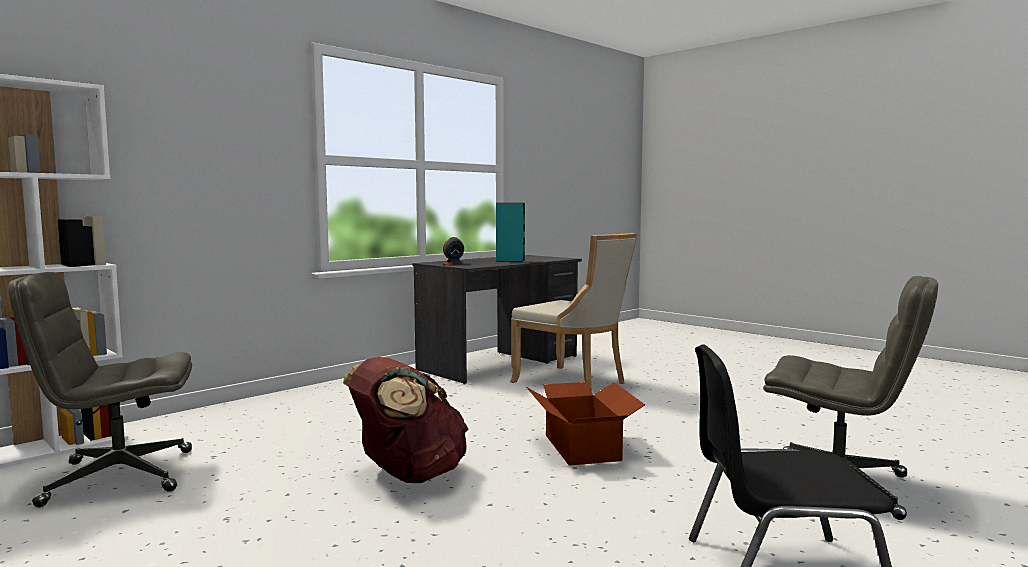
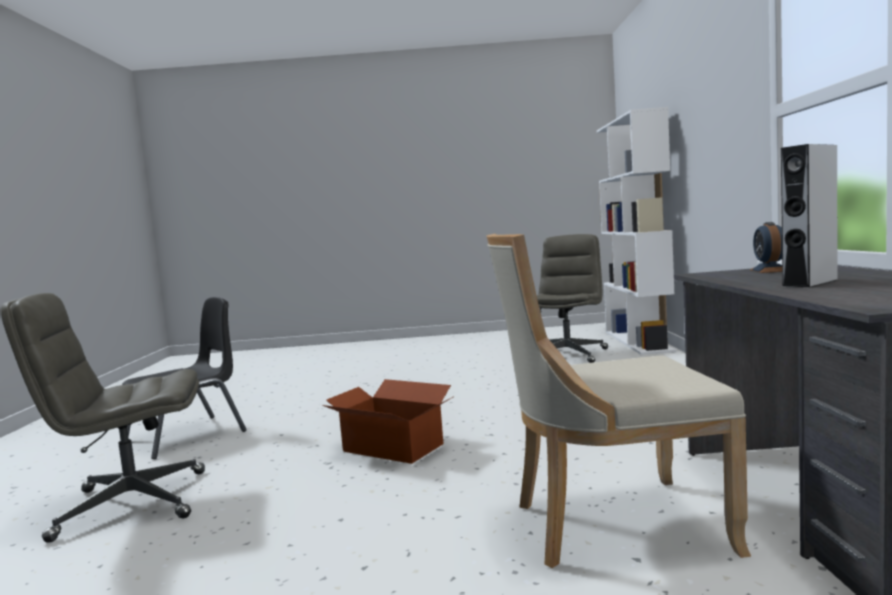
camera: 135 degrees right, 0 degrees up
(408, 475) = (455, 396): brown backpack -> none
(510, 261) = (810, 283): turquoise speaker -> grey speaker

